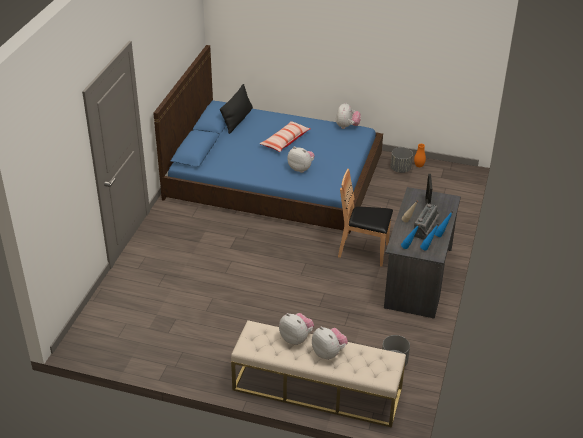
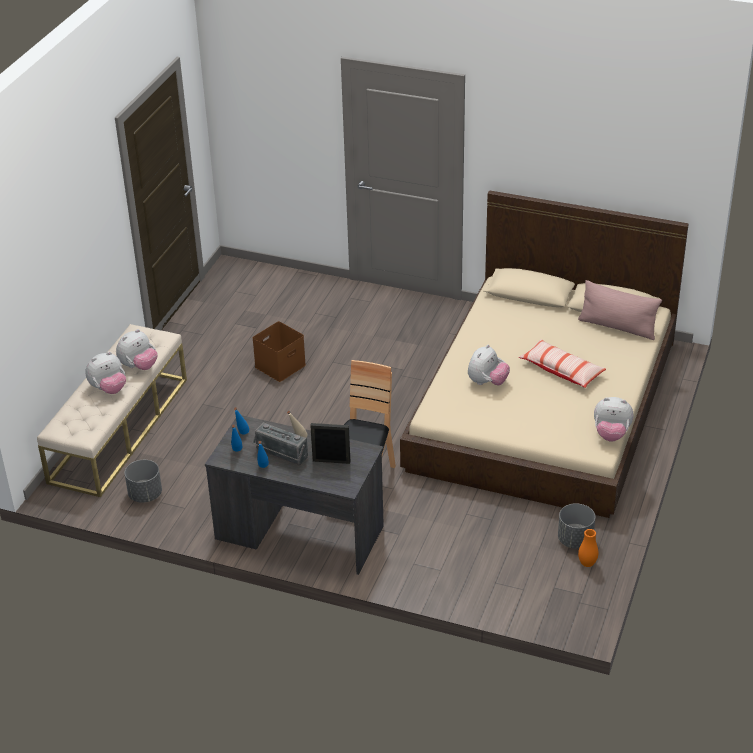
camera: 95 degrees right, 0 degrees up
(229, 301) = (280, 365): none -> brown storage box
(237, 120) = (617, 327): black pillow -> pink pillow
(274, 177) = (544, 404): blue bed -> beige bed

